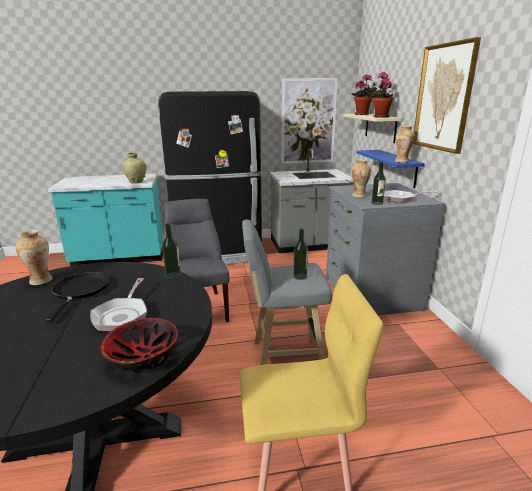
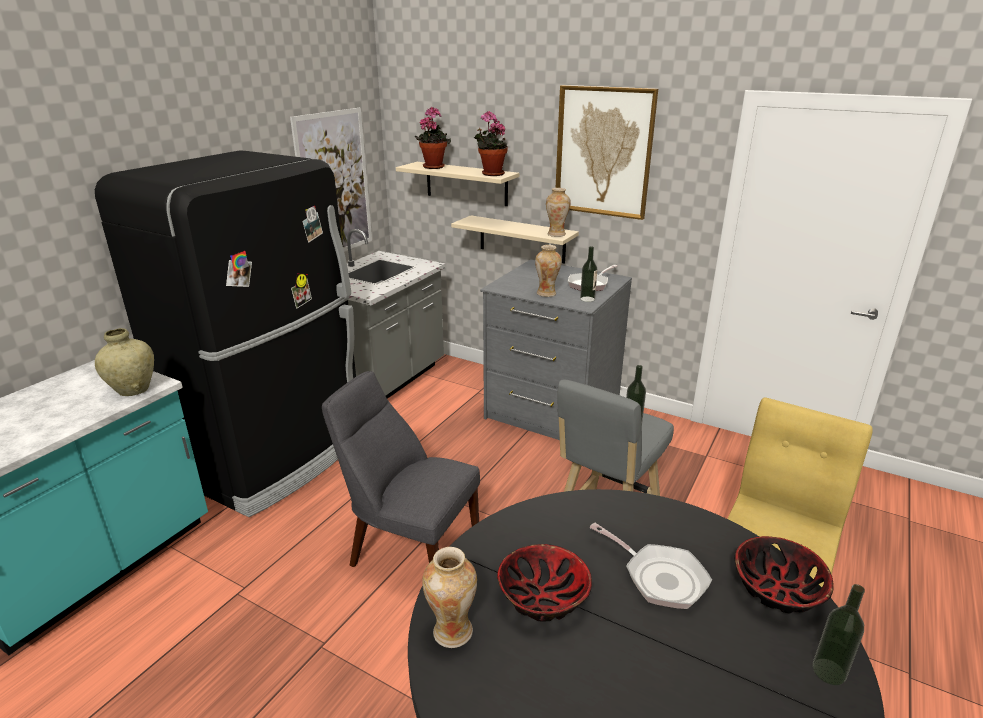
camera: 50 degrees left, 5 degrees up
(80, 291) = (543, 597): black frying pan -> bowl
(173, 275) = (575, 501): bottle -> bottle (829, 671)
(398, 168) = (522, 239): blue shelf -> beige shelf

